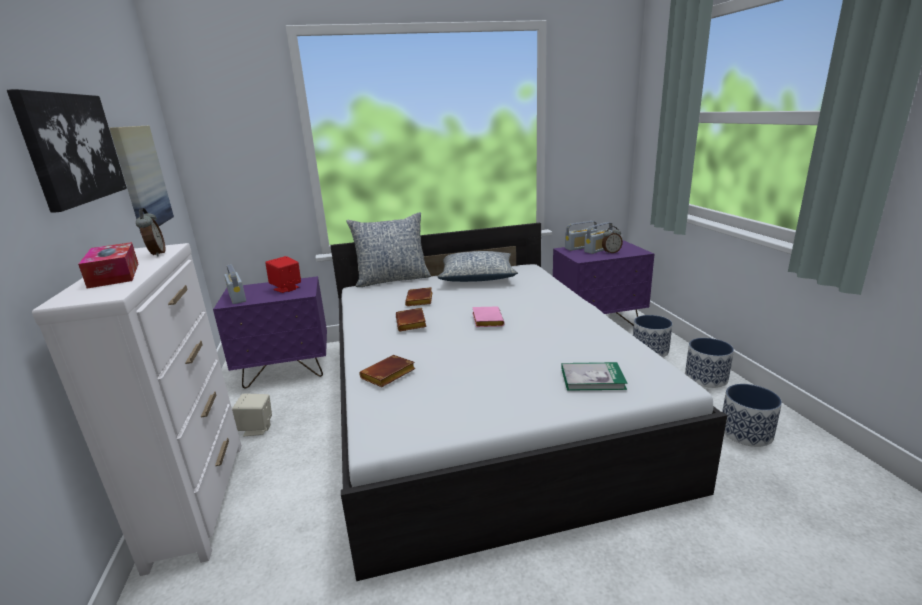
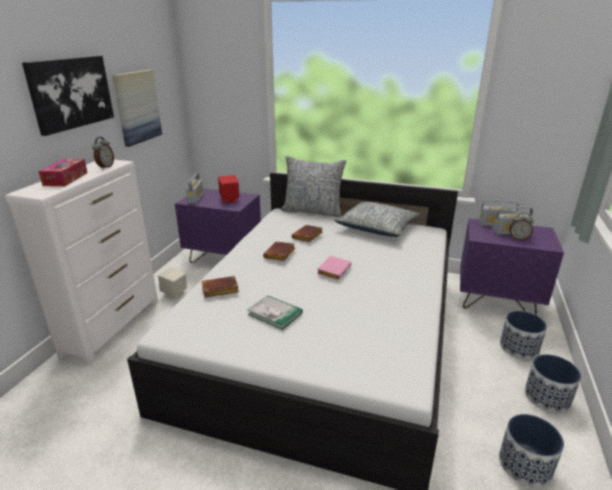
camera: 30 degrees right, 5 degrees up
(592, 378) = (346, 351): book -> book (275, 314)

